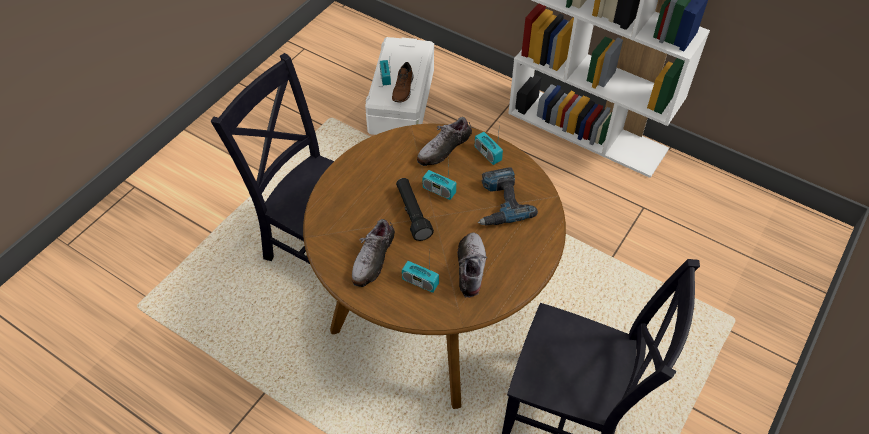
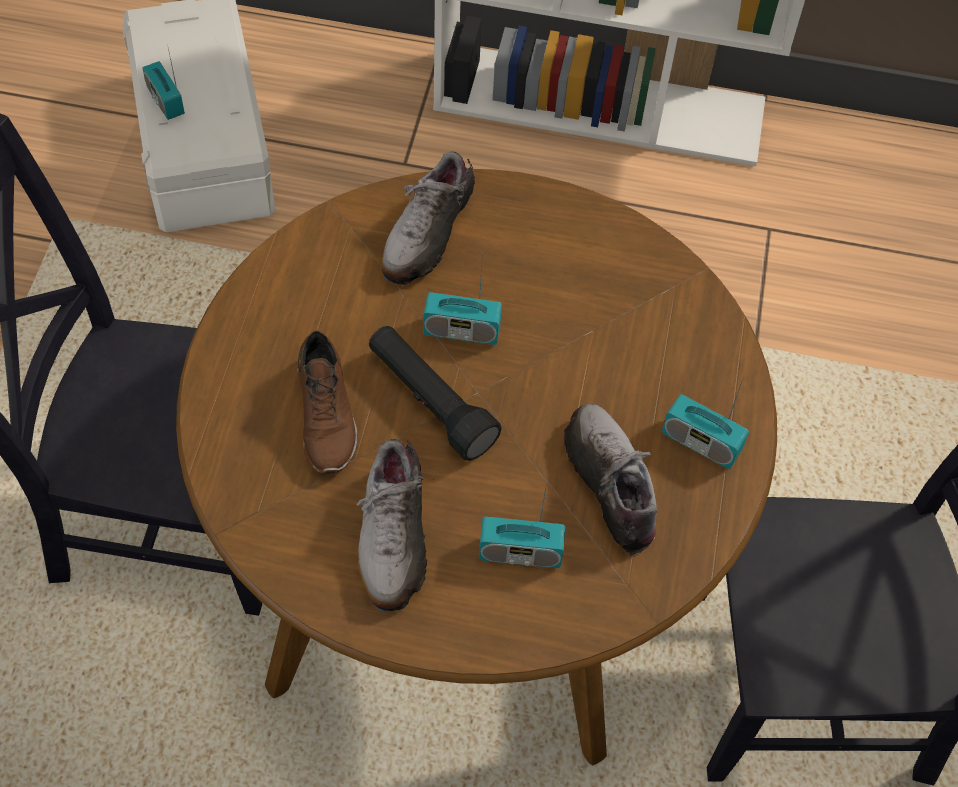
camera: 25 degrees left, 5 degrees up
(403, 89) = (217, 116): brown shoe -> brown shoe (327, 415)
(487, 154) = (524, 218): radio -> radio (701, 443)
(499, 203) = (600, 319): power drill -> none

